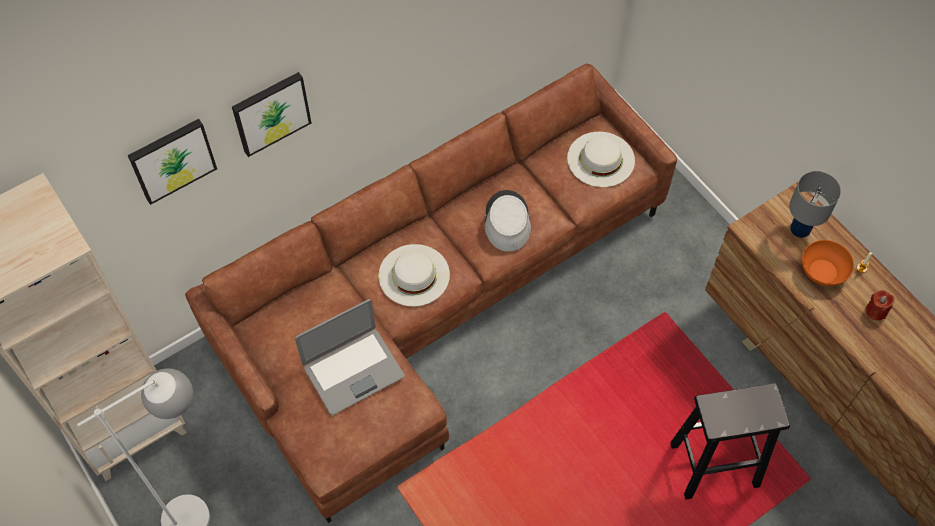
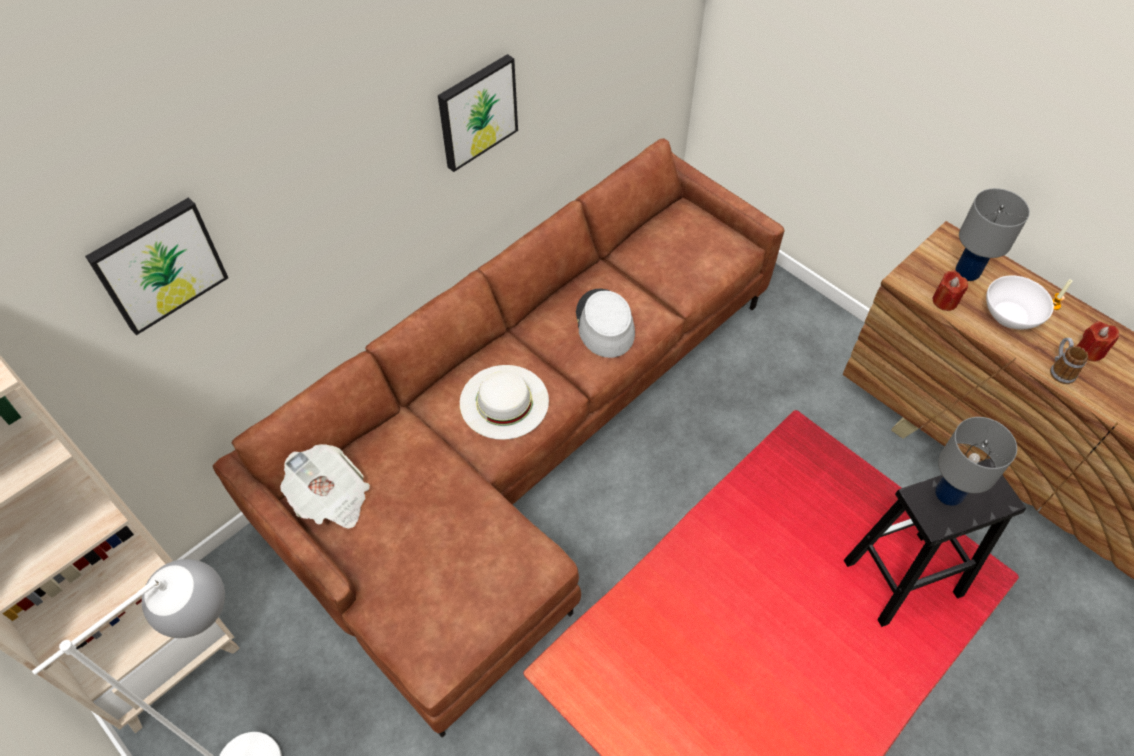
camera: 10 degrees left, 5 degrees down
(269, 332) = (331, 498): none -> newspaper
(270, 112) = (293, 192): picture -> picture (476, 111)
(353, 370) = (448, 530): laptop -> none
(600, 159) = (697, 242): white hat -> none
(734, 406) = (949, 494): none -> grey table lamp
(773, 251) = (944, 301): none -> red candle
(822, 271) = (1010, 315): orange bowl -> white bowl
(845, 323) = (1060, 370): none -> mug

